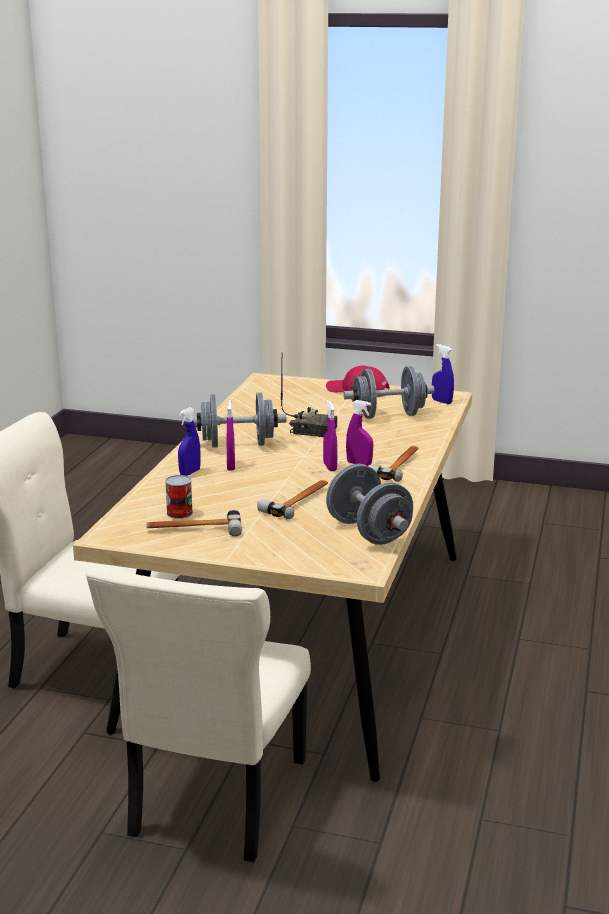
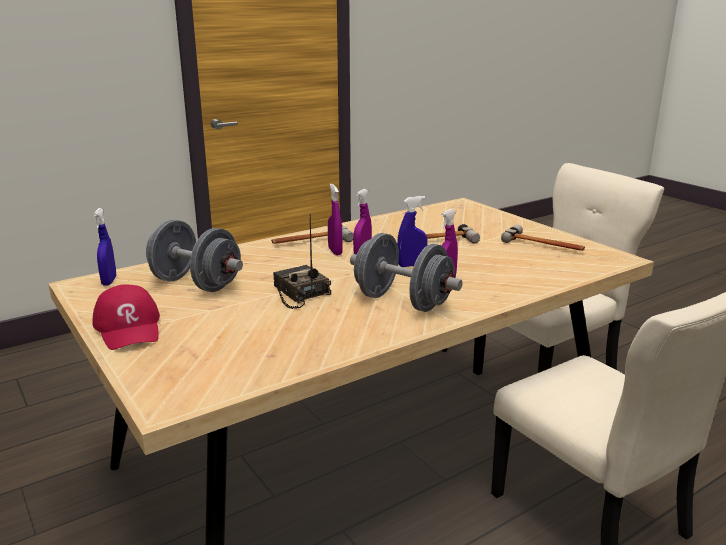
camera: 140 degrees left, 0 degrees up
(179, 513) = (542, 258): can -> none
(190, 473) = (493, 287): blue spray bottle -> blue spray bottle (411, 265)
(368, 532) = (423, 215): grey dumbbell -> none

